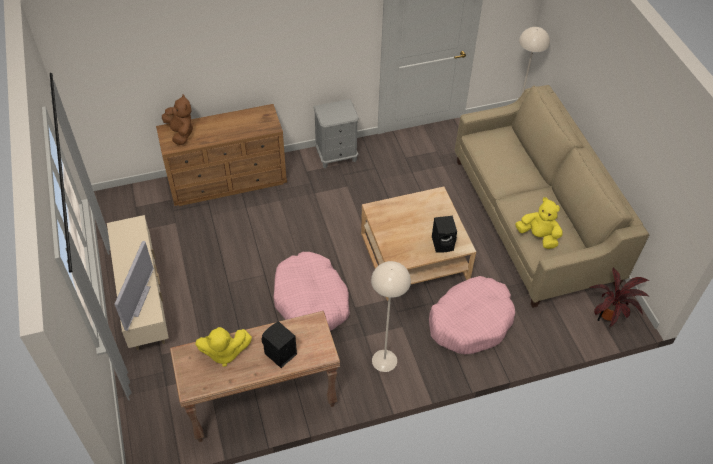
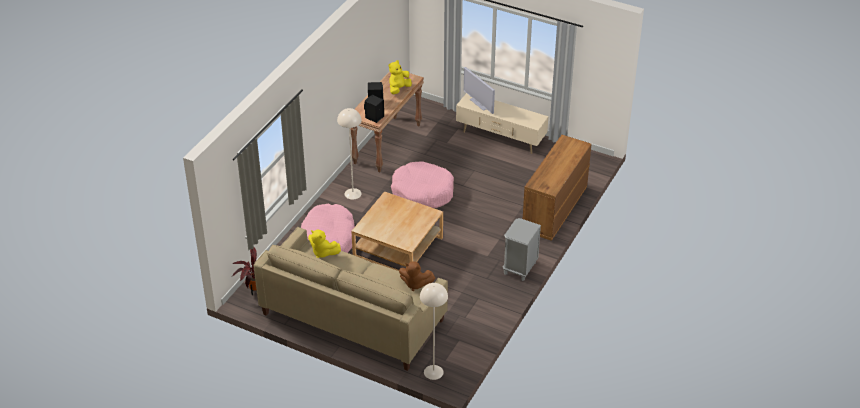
camera: 135 degrees right, 10 degrees down
(181, 133) = (572, 149): brown plush toy -> brown plush toy (415, 284)
(443, 243) = (373, 222): black speaker -> black speaker (374, 117)
(538, 236) = (323, 252): yellow plush toy -> yellow plush toy turned 45 degrees clockwise

